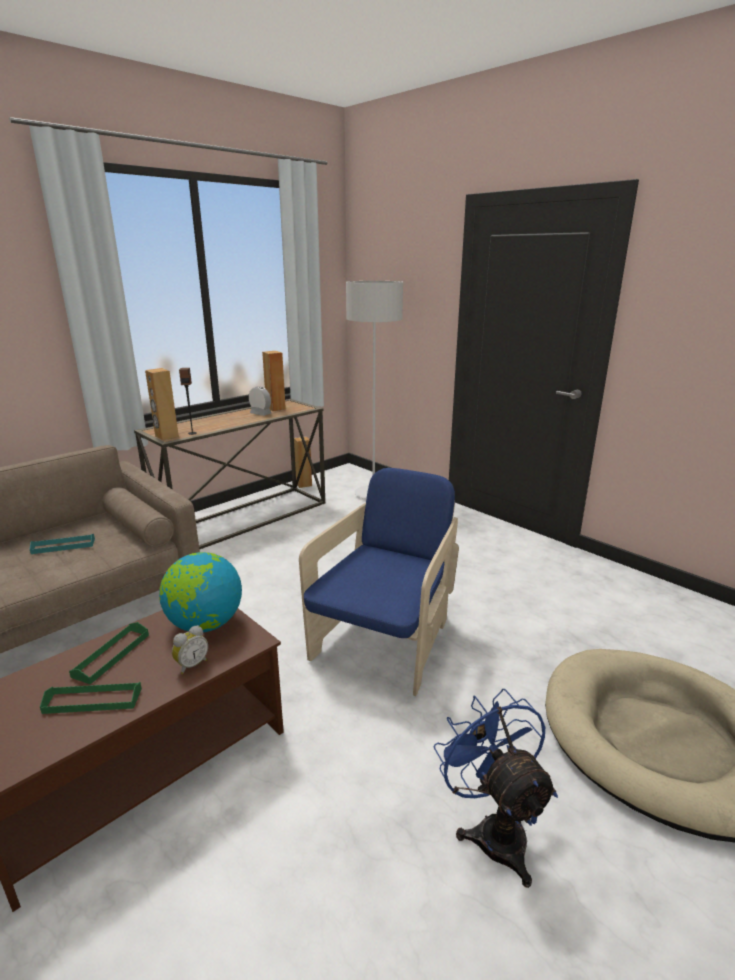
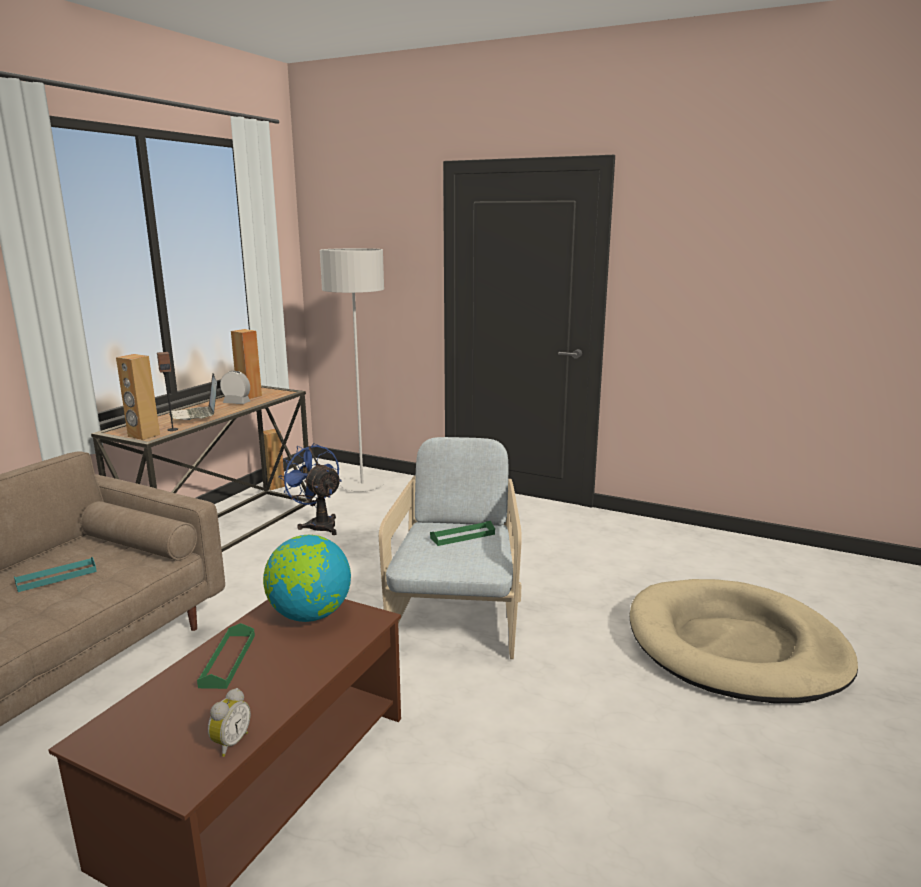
camera: 20 degrees left, 5 degrees down
(93, 701) = (243, 700): green tray -> green tray (462, 536)
(191, 665) = (325, 650): alarm clock -> alarm clock (230, 743)
(220, 422) = (196, 415): none -> laptop
(385, 642) = (456, 620): blue armchair -> beige armchair
(493, 830) = (636, 743): blue fan -> blue fan (318, 524)

